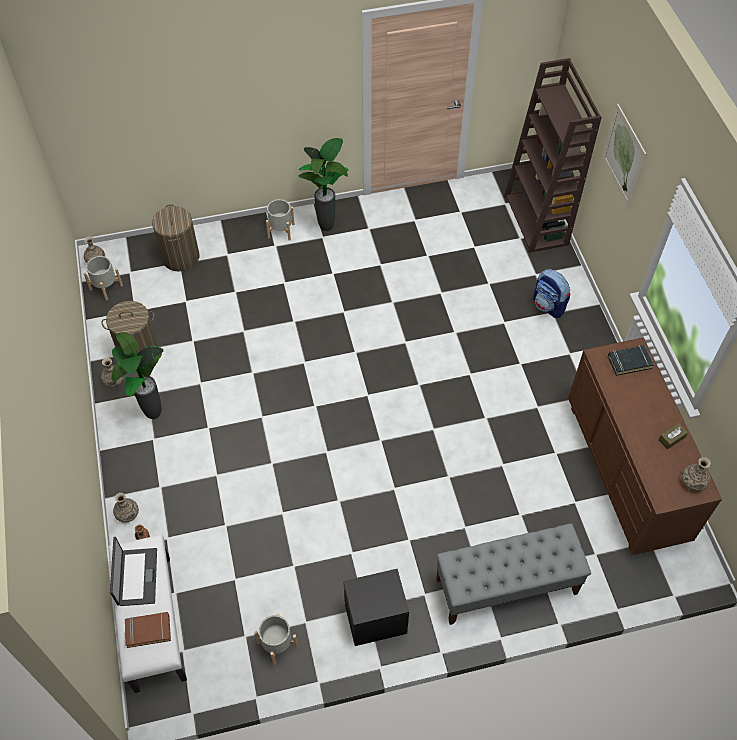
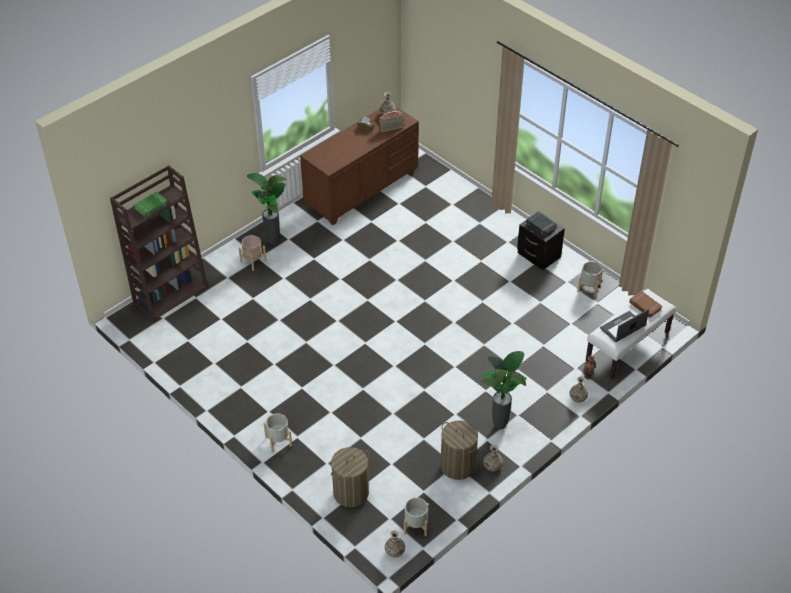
camera: 120 degrees left, 10 degrees down
(327, 227) = (255, 413): potted plant -> potted plant (272, 241)
(506, 586) = (474, 213): grey bench -> none
(549, 306) = (253, 261): backpack -> beige planter
(563, 113) = (151, 206): none -> green book
(624, 155) = (199, 148): picture -> none
(629, 362) = (323, 156): black book -> black book (540, 225)
(653, 468) = (391, 129): none -> radio

